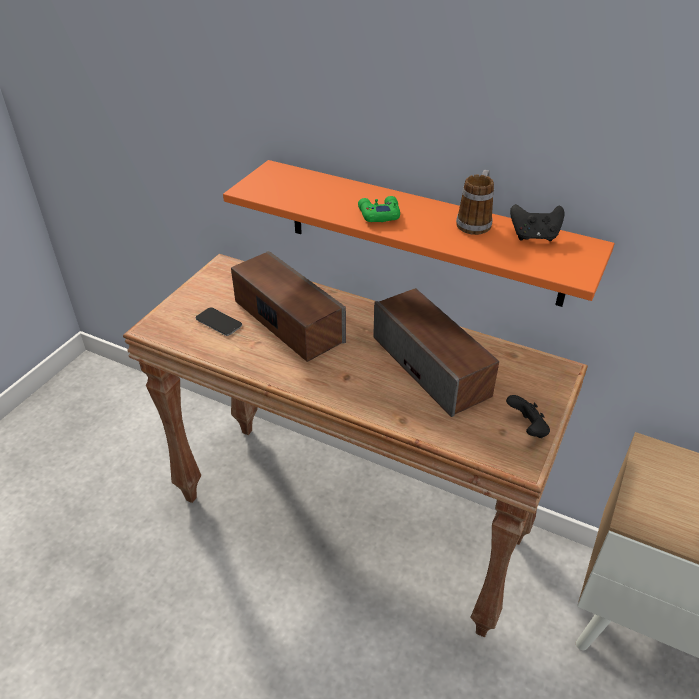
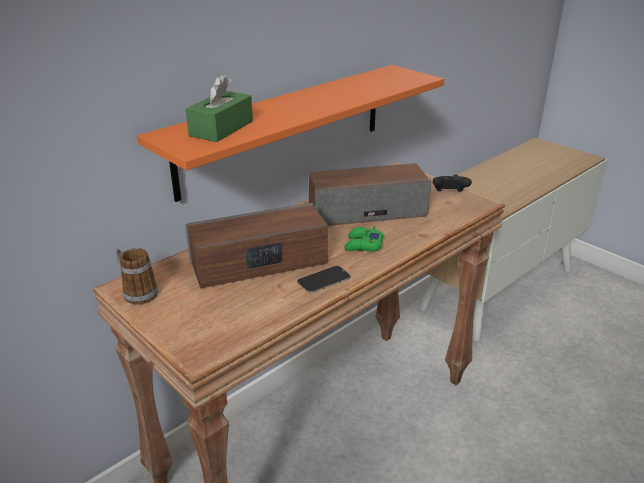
camera: 70 degrees left, 10 degrees down
(219, 322) = (228, 304): phone -> phone (324, 280)
(302, 189) = (221, 128): none -> green tissue box
(378, 214) = (296, 110): green game controller -> green game controller (363, 245)
(475, 222) = (337, 87): mug -> mug (137, 292)
(534, 236) = (370, 78): black game controller -> none

